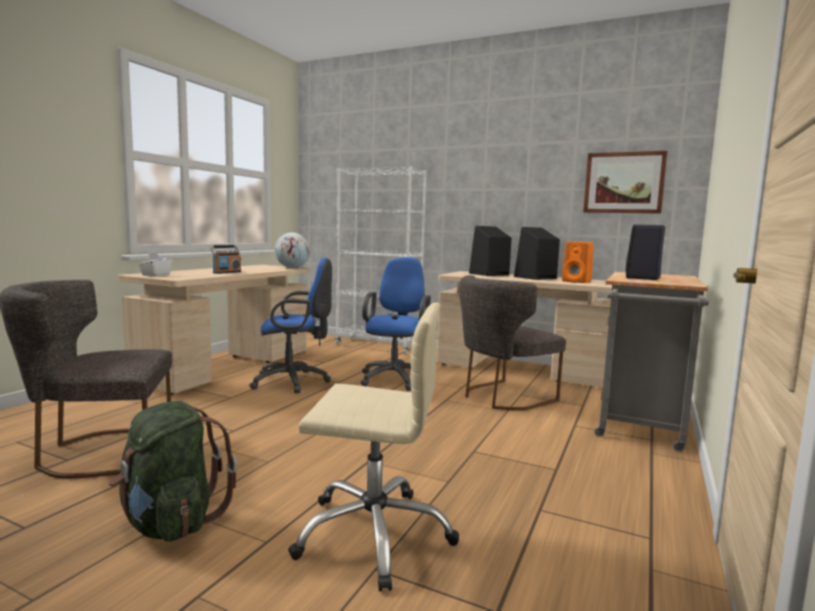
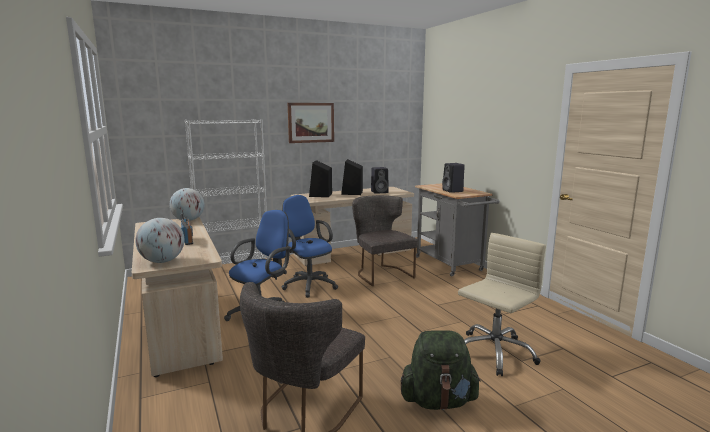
camera: 50 degrees left, 5 degrees up
(156, 274) = (162, 261): white tissue box -> globe
(502, 397) = (381, 273): grey chair -> grey chair turned 150 degrees clockwise
(577, 281) = (380, 192): orange speaker -> black speaker
(623, 183) = (385, 127): picture -> picture (311, 122)

